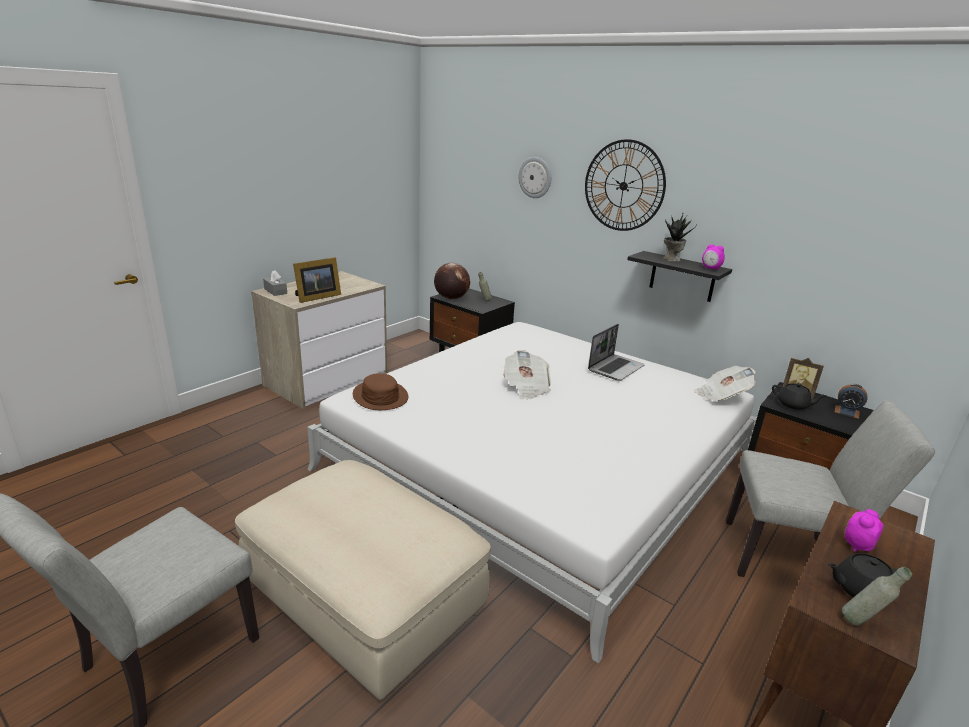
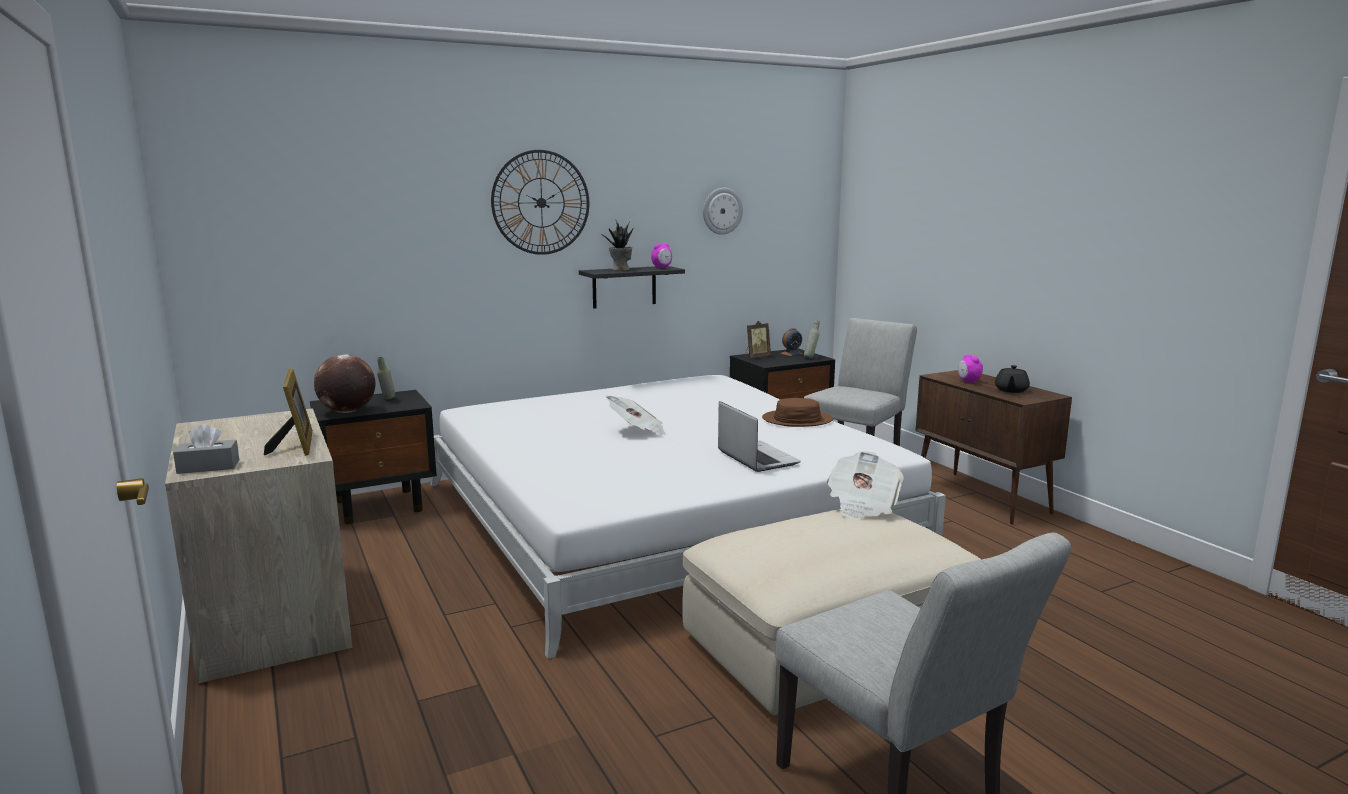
camera: 65 degrees left, 10 degrees down
(380, 396) = (586, 495): brown hat -> brown hat (797, 420)
(535, 177) = (413, 210): wall clock -> wall clock (722, 211)
(615, 368) = (632, 395): laptop -> laptop (756, 458)
(721, 396) = (722, 379): newspaper -> newspaper (862, 505)
(793, 405) = (771, 361): black teapot -> none
(861, 623) = (1039, 396): grey bottle -> grey bottle (811, 357)

